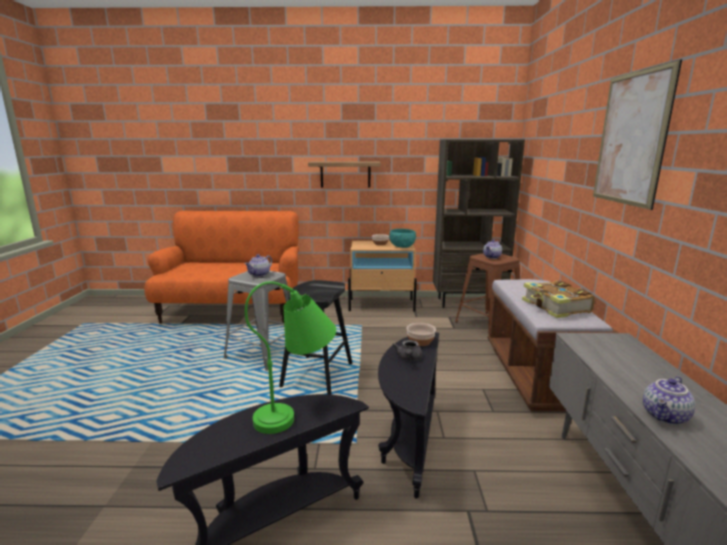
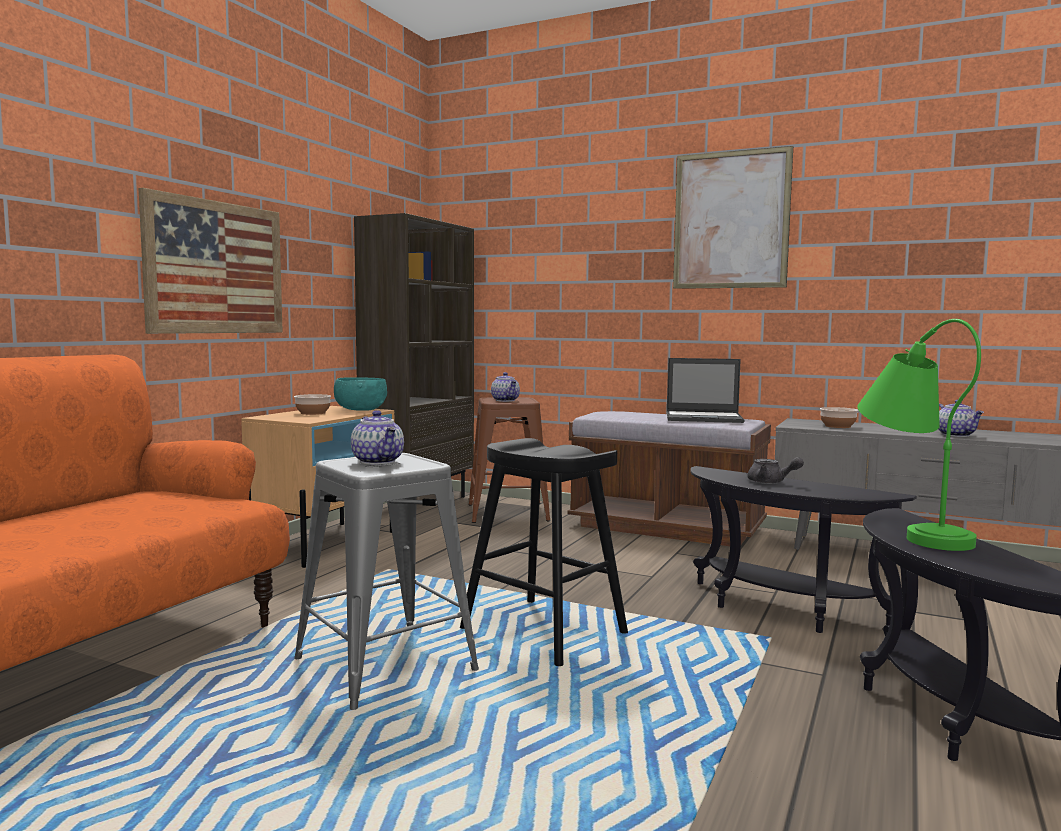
camera: 65 degrees left, 10 degrees down
(345, 174) = (215, 267): shelf -> picture
(420, 341) = (720, 473): bowl -> bowl (838, 426)
(555, 307) = (704, 418): book -> laptop

